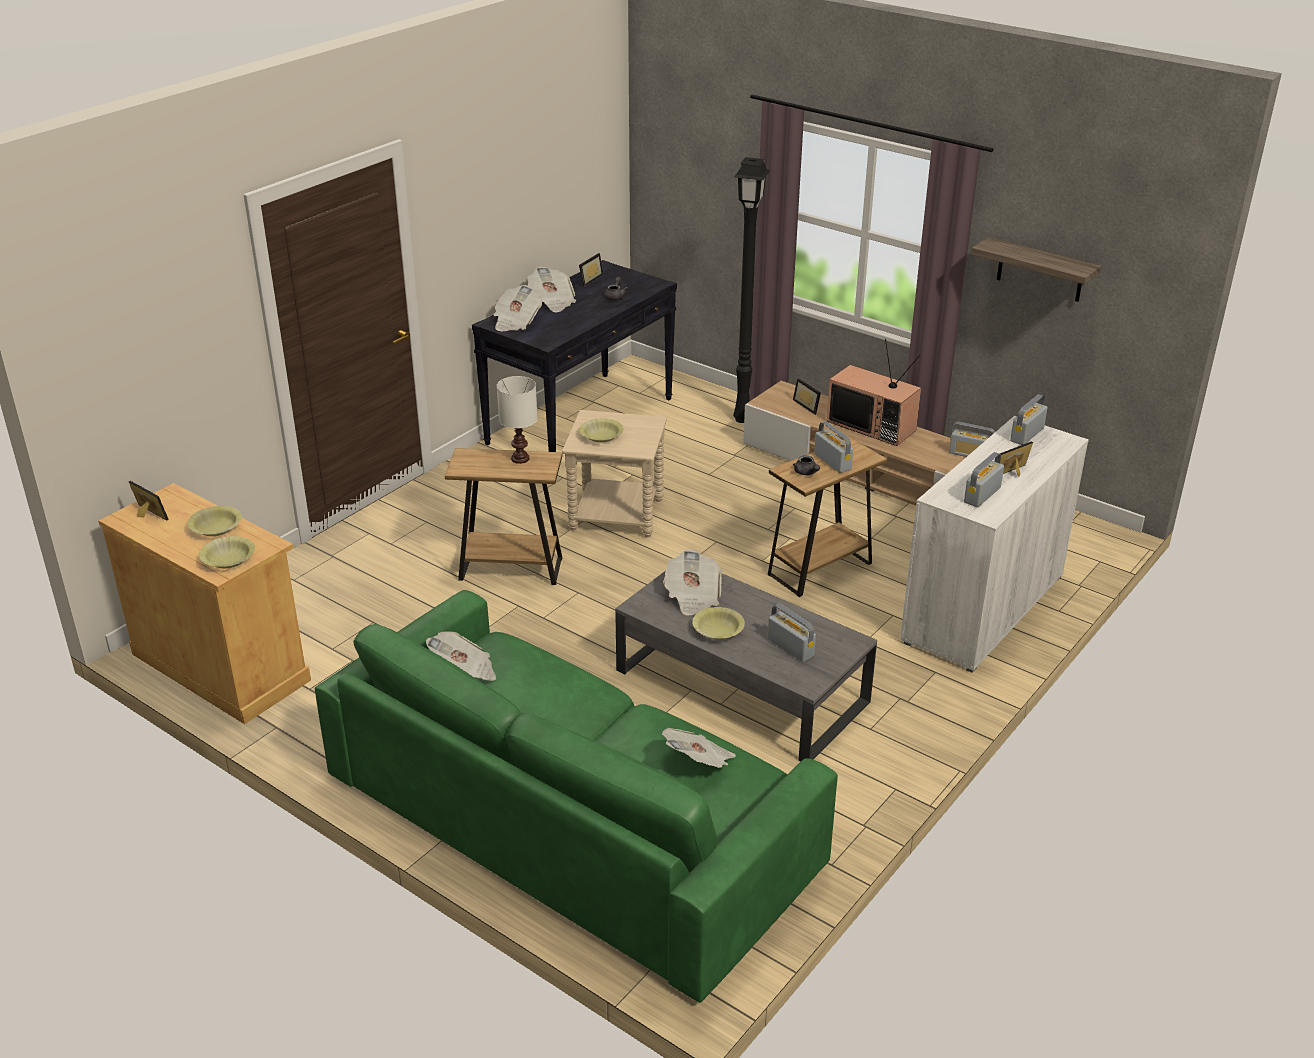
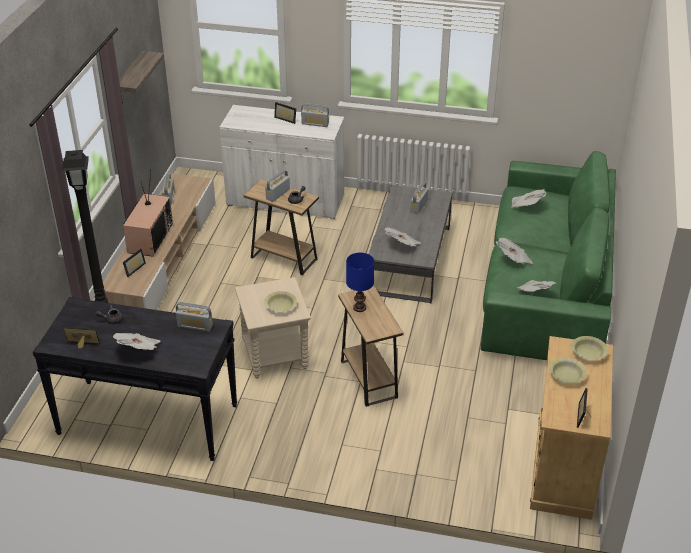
camera: 115 degrees left, 5 degrees up
(516, 322) = (188, 355): newspaper -> newspaper (513, 259)
(520, 459) = (360, 307): white table lamp -> blue table lamp
(718, 630) = (424, 230): yellow bowl -> none
(1027, 435) = (240, 120): radio -> radio (195, 326)

